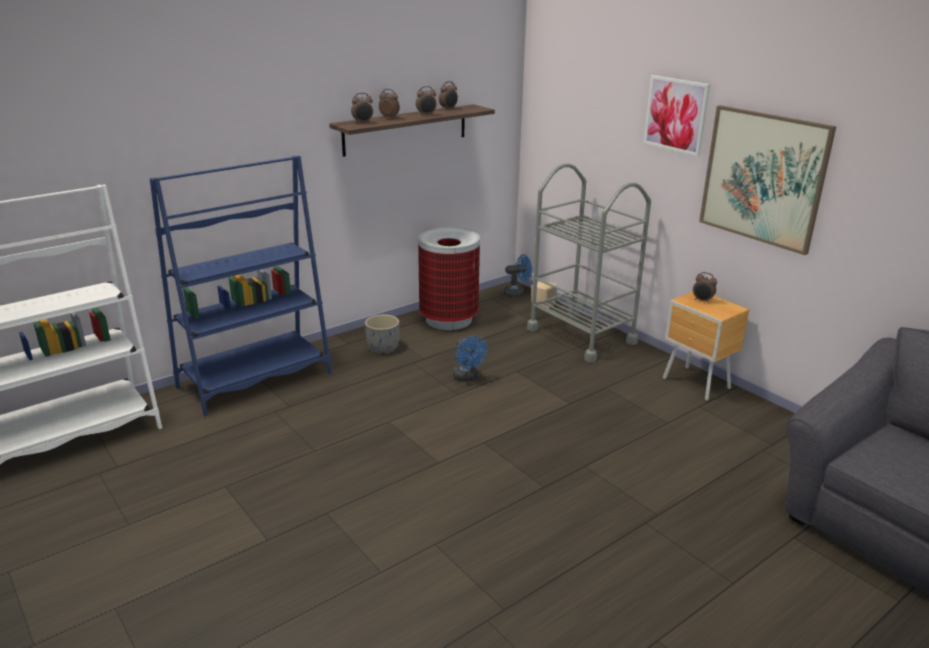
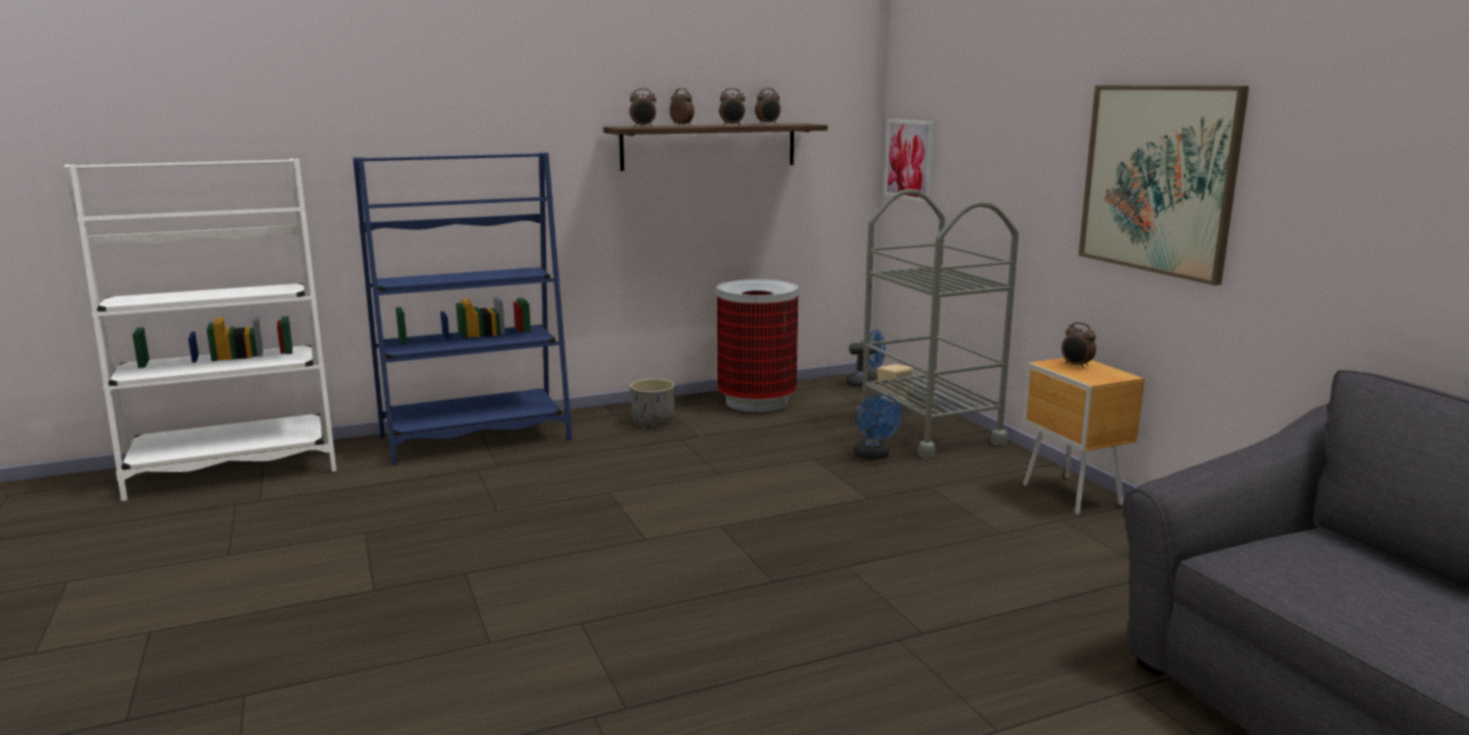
camera: 15 degrees right, 10 degrees down
(467, 378) = (743, 459): blue fan -> blue fan (874, 456)
(676, 115) = (1049, 110): picture -> picture (909, 159)

